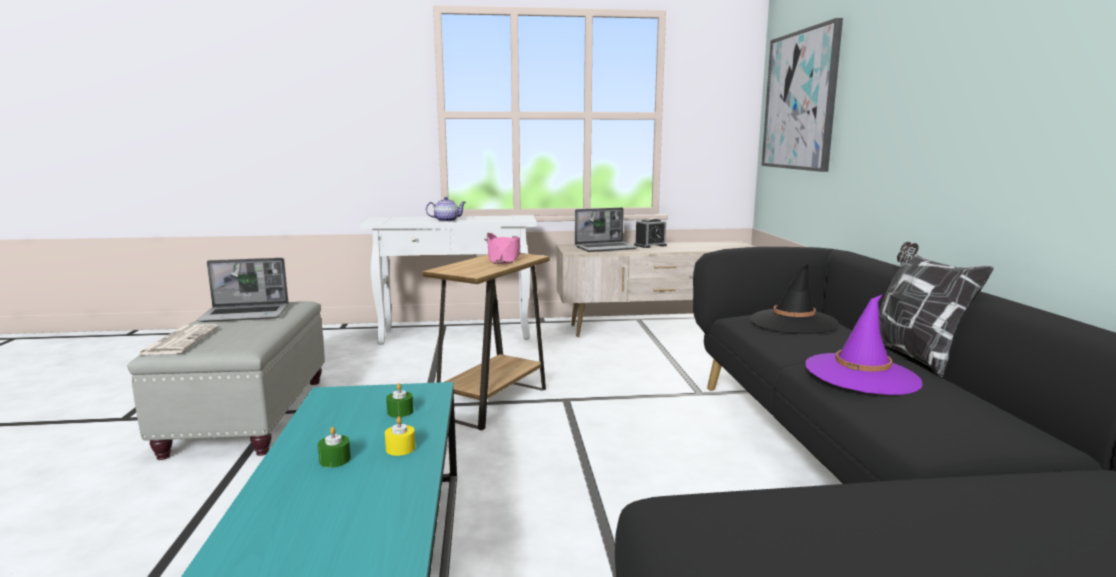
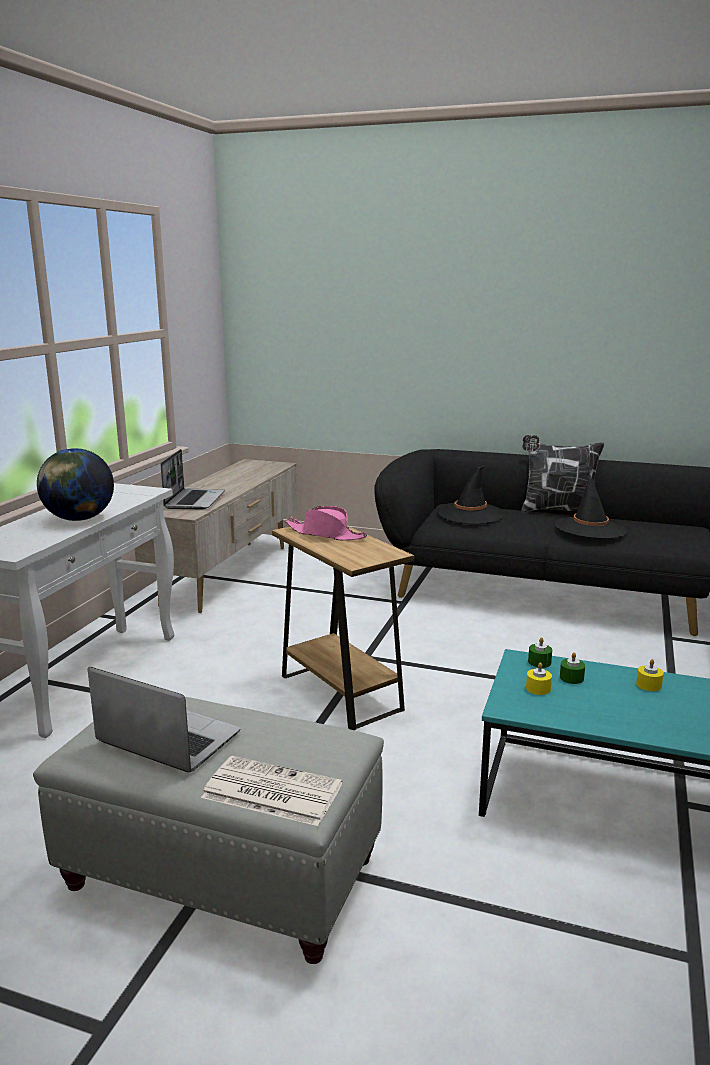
camera: 65 degrees left, 5 degrees up
(246, 314) = (166, 739): laptop -> laptop turned 75 degrees counterclockwise
(335, 460) = (665, 712): green candle -> green candle (539, 662)
(370, 401) = (538, 688): none -> yellow candle
(446, 220) = (79, 519): teapot -> globe
(650, 245) = (211, 485): alarm clock -> none
(800, 101) = (306, 315): picture -> none
(861, 374) = (590, 529): purple hat -> black hat

